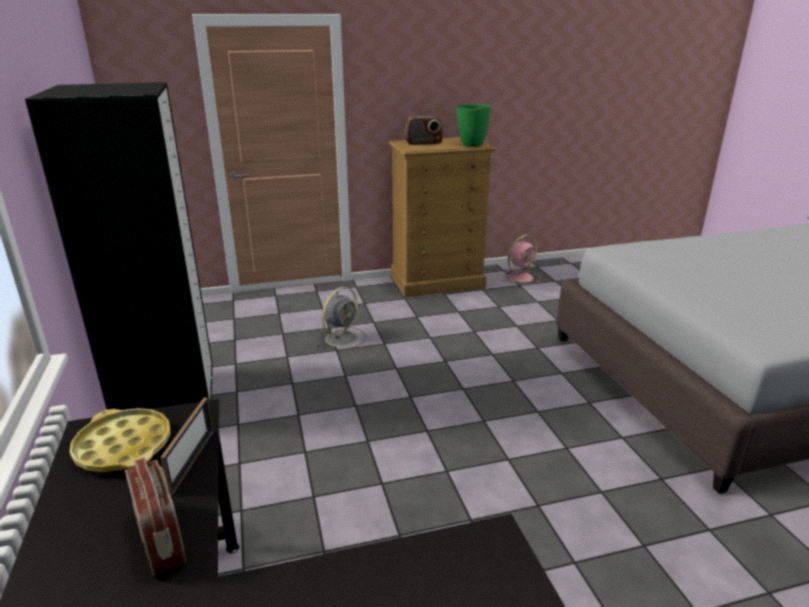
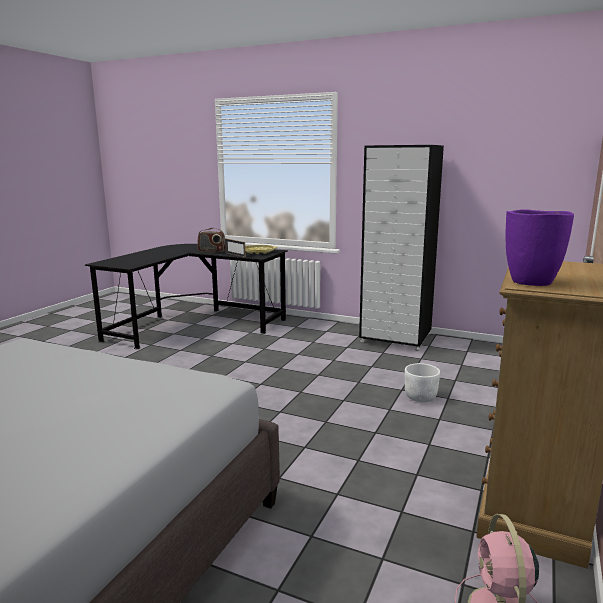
camera: 130 degrees right, 10 degrees down
(342, 338) = (420, 397): grey fan -> white planter
(423, 143) = (569, 269): radio -> none
(471, 145) = (530, 282): green vase -> purple vase

